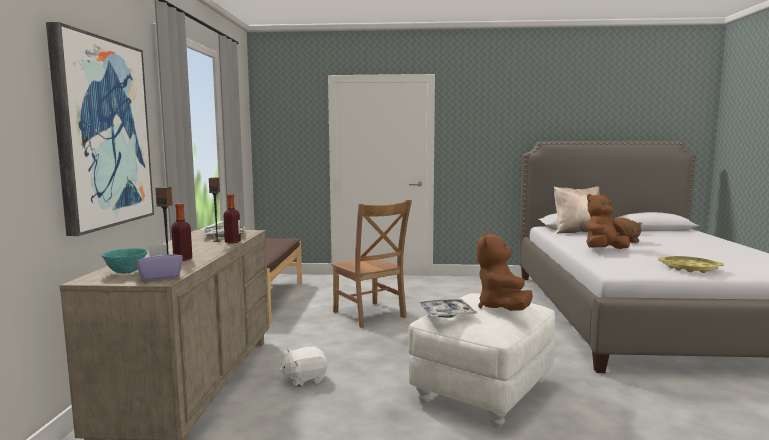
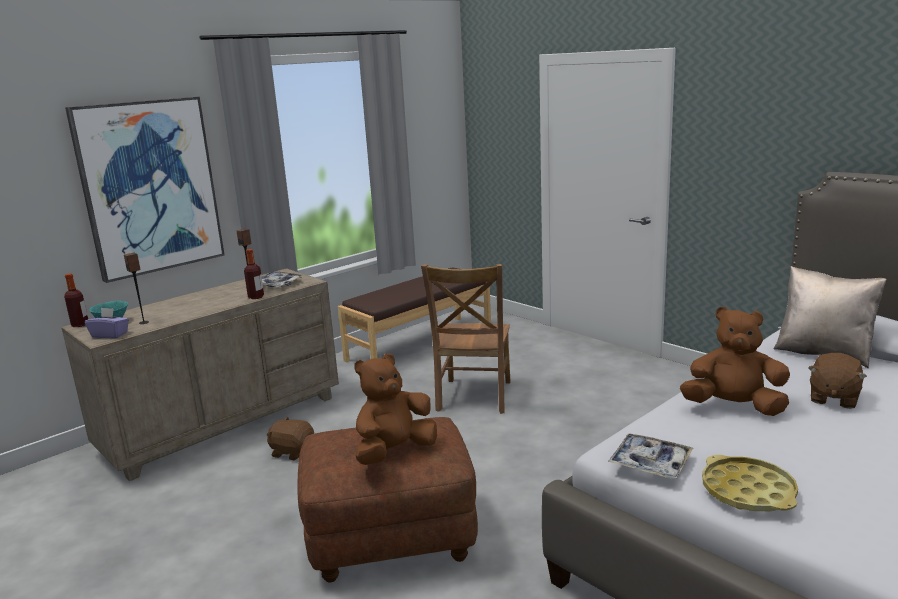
camera: 45 degrees right, 10 degrees up
(183, 259) = (172, 314): bottle -> bottle (80, 324)
(304, 379) = (292, 451): white plush toy -> brown plush toy
(446, 314) = (331, 438): tray -> tray (650, 463)
(482, 391) = (392, 538): white ottoman -> brown ottoman

